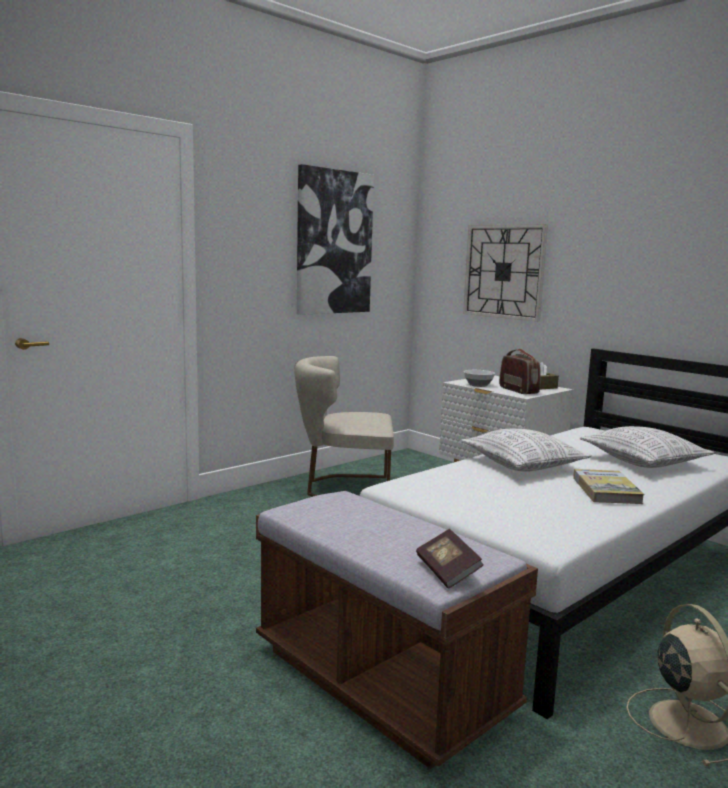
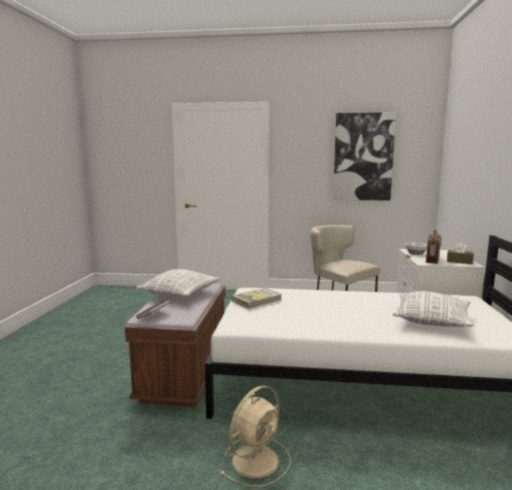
camera: 50 degrees right, 0 degrees up
(504, 271) = (468, 173): wall clock -> none
(523, 465) = (343, 300): pillow -> pillow (180, 294)
(606, 490) = (343, 322): book -> book (256, 300)

